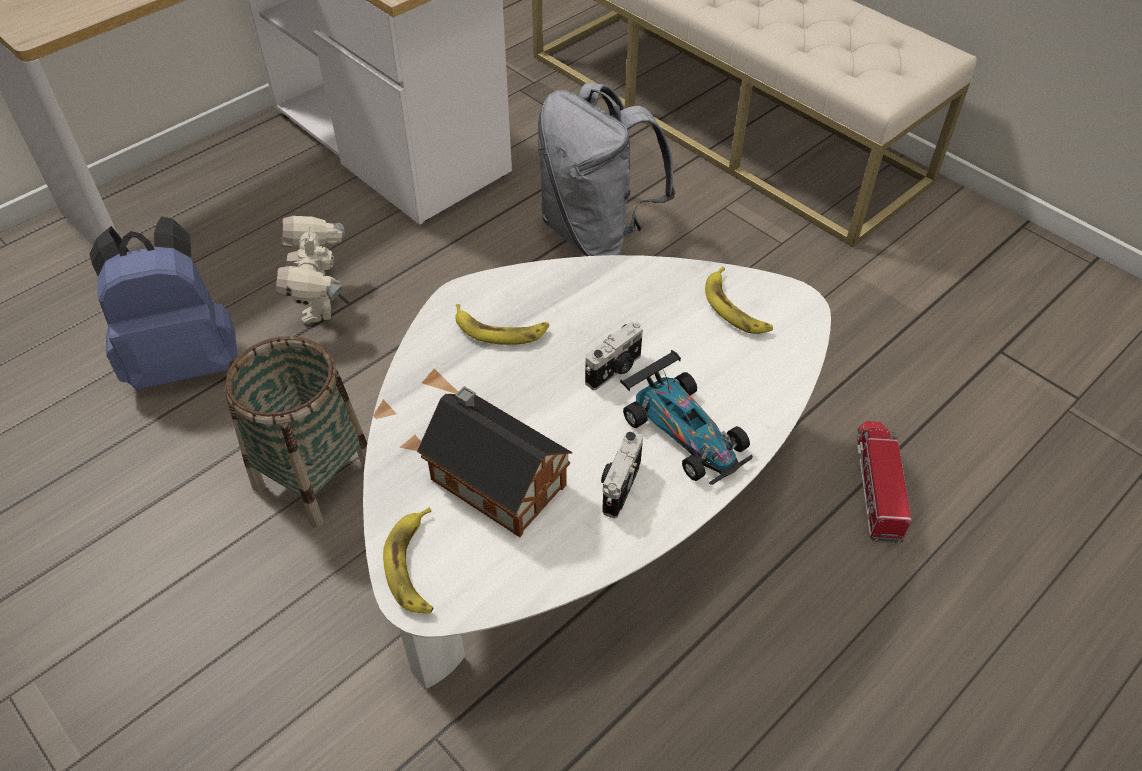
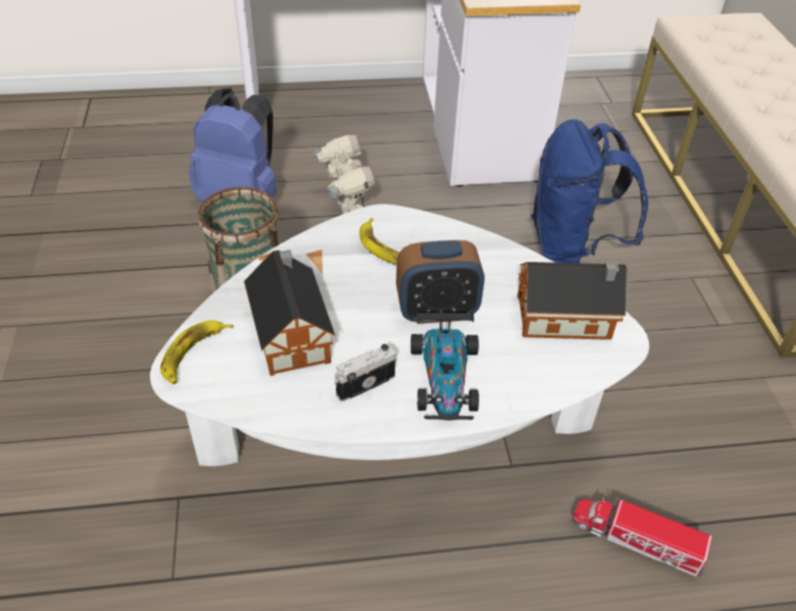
camera: 35 degrees right, 5 degrees down
(321, 306) = (346, 207): toy robot -> toy robot turned 135 degrees clockwise
(597, 234) = (571, 250): grey backpack -> blue backpack
(615, 370) = (436, 312): camera -> alarm clock
(735, 308) = (567, 318): banana -> toy house
(877, 486) = (637, 540): toy truck -> toy truck turned 105 degrees counterclockwise

